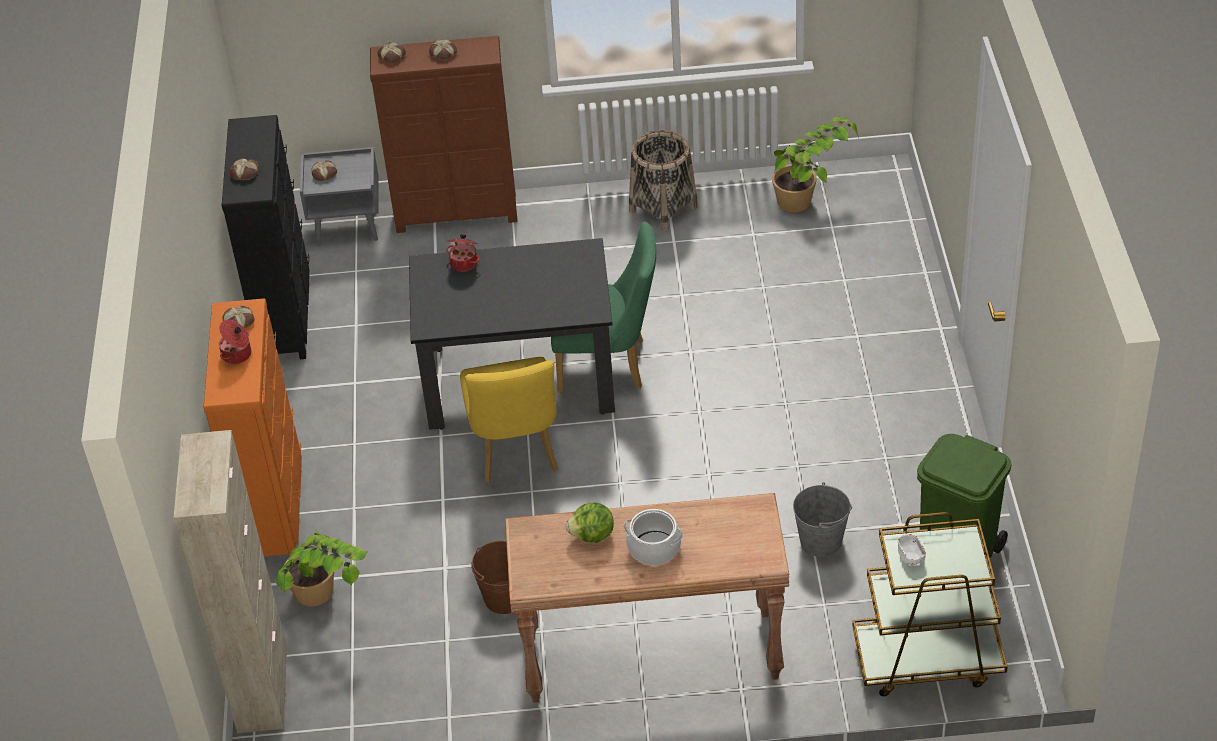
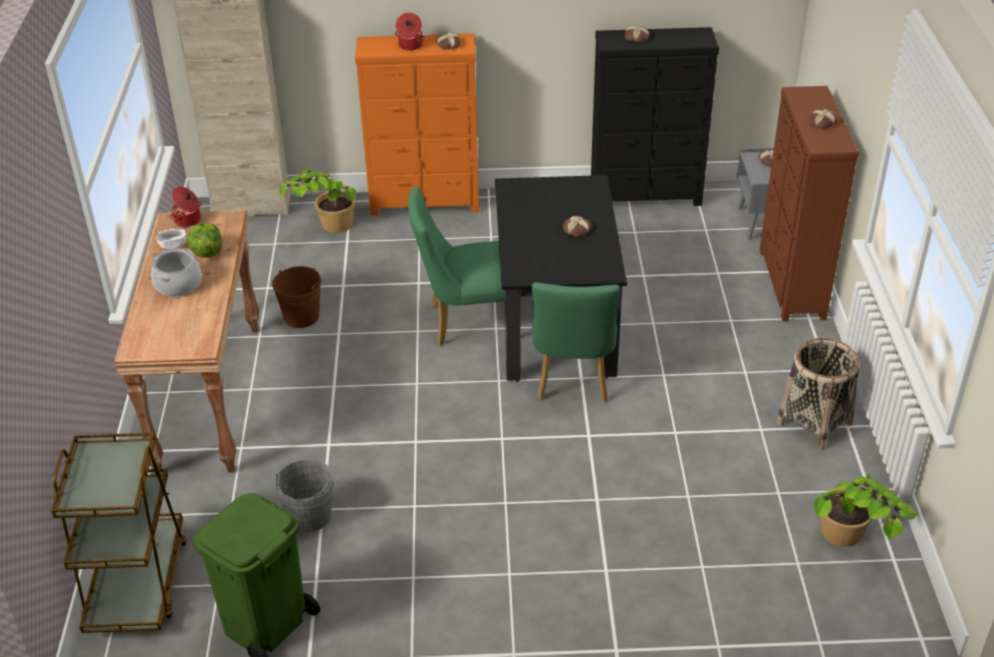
camera: 90 degrees right, 5 degrees down
(392, 55) = (814, 96): bread -> bread (577, 230)
(464, 263) = (594, 203): cooking pot -> cooking pot (188, 220)
(516, 453) = (465, 322): yellow chair -> green chair
(910, 556) = (116, 458): white bowl -> white bowl (173, 245)

